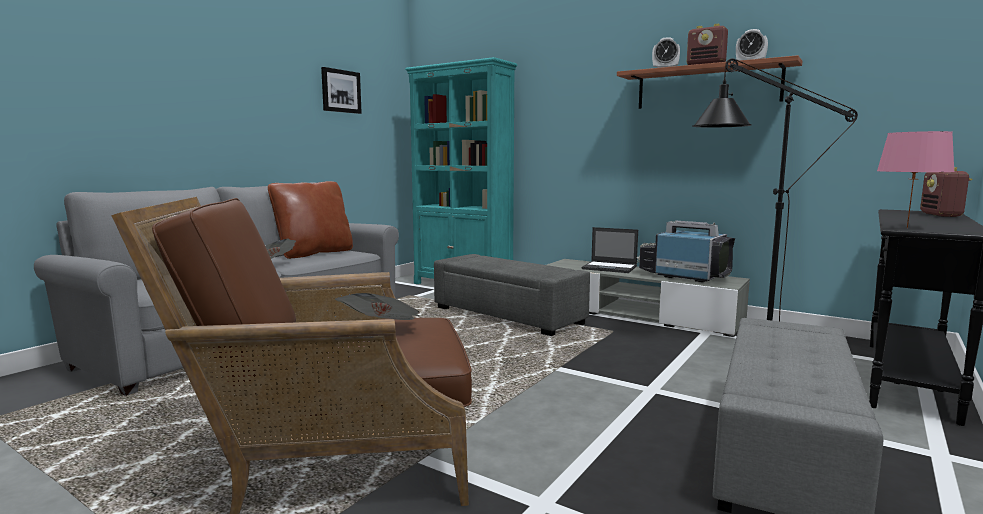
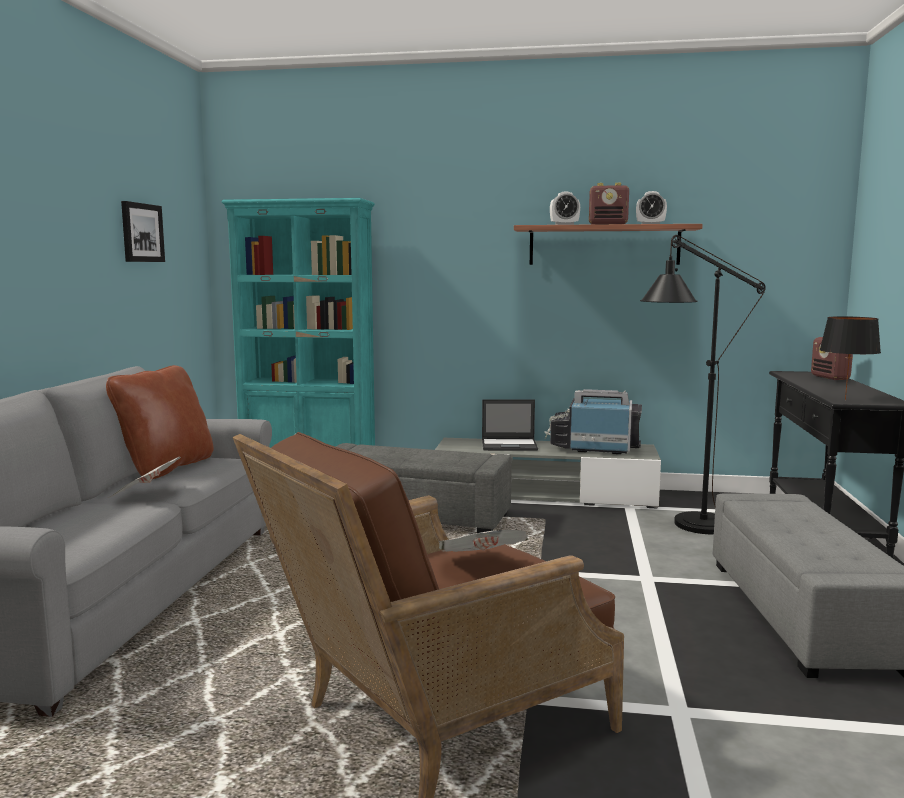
camera: 25 degrees left, 0 degrees up
(906, 228) = (844, 400): pink table lamp -> black table lamp

